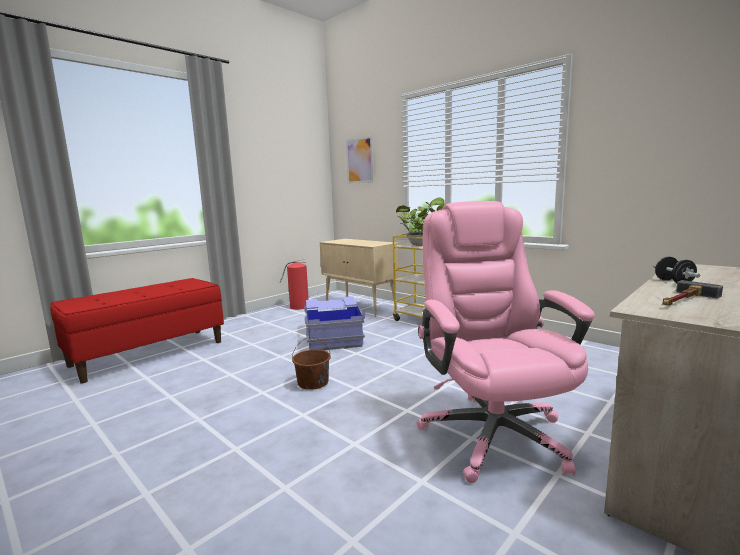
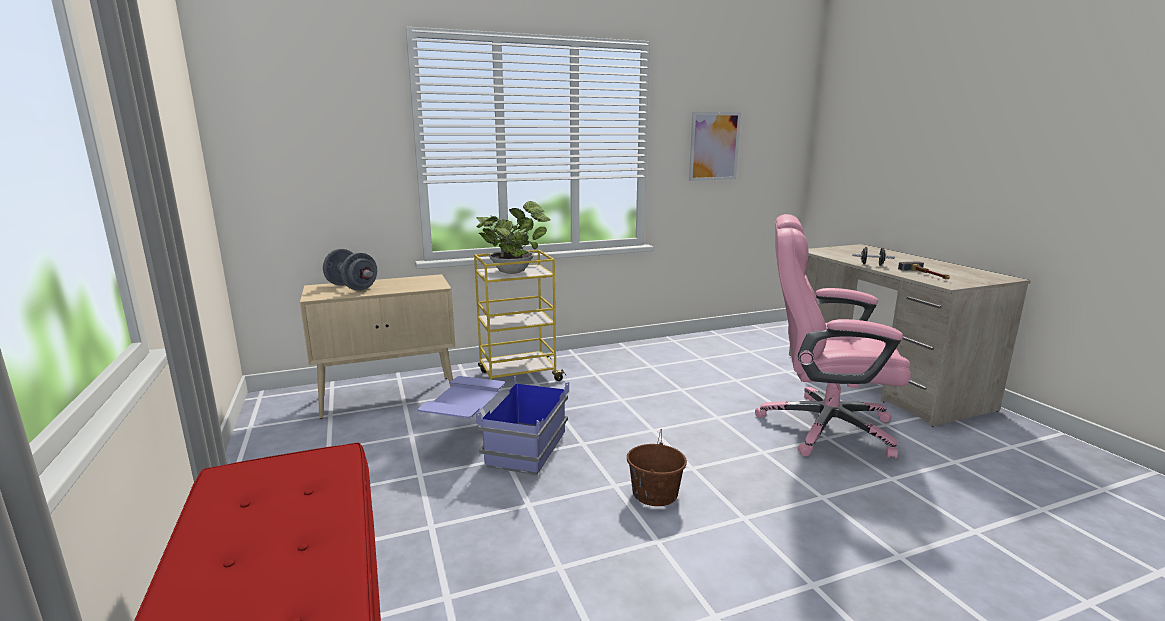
camera: 65 degrees left, 5 degrees up
(298, 307) = (285, 445): fire extinguisher -> none
(350, 241) = (352, 287): none -> grey dumbbell
(359, 160) = (303, 132): picture -> picture (714, 146)

